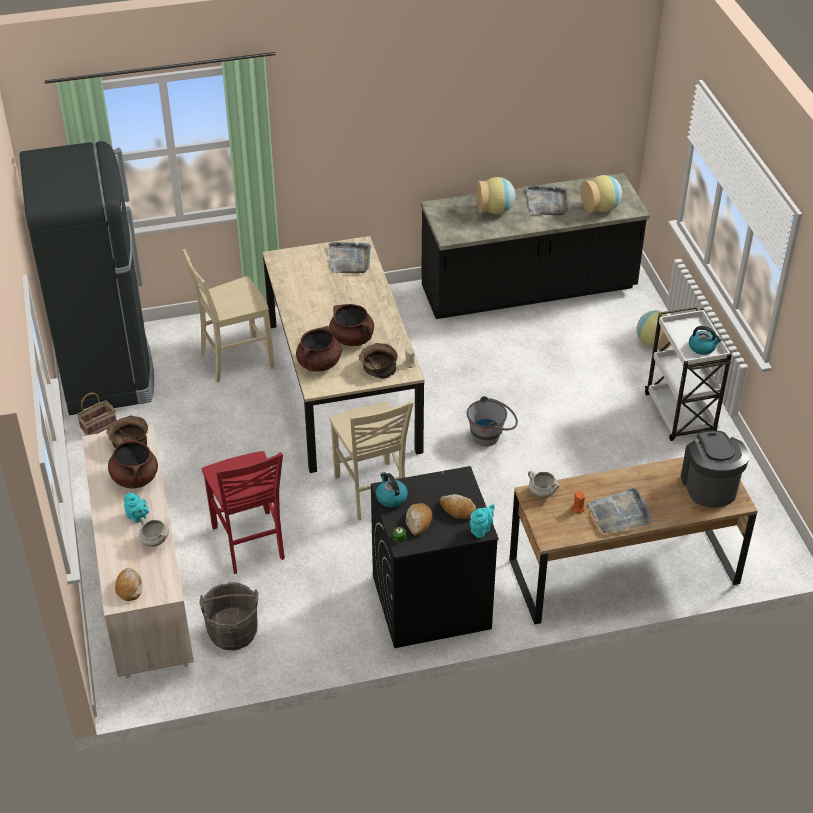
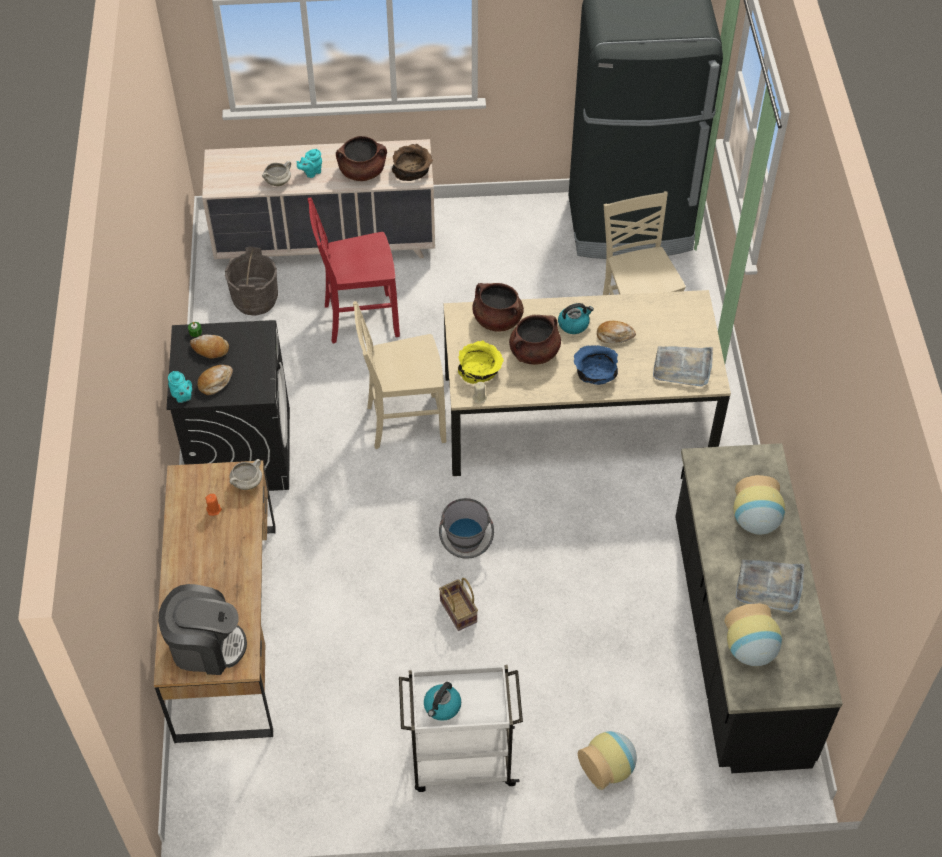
camera: 100 degrees right, 10 degrees up
(99, 425) = (551, 217): basket -> basket (459, 612)
(129, 587) = (229, 164): bread -> bread (614, 335)
(366, 304) = (594, 373): none -> blue bowl
(378, 367) = (480, 370): brown bowl -> yellow bowl
(391, 497) = (250, 332): kettle -> kettle (574, 324)
(619, 514) = (193, 546): grey tray -> none

